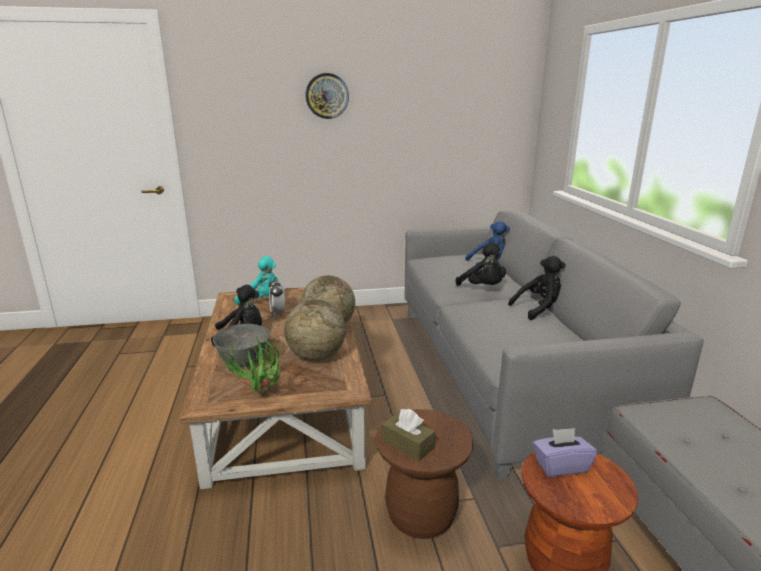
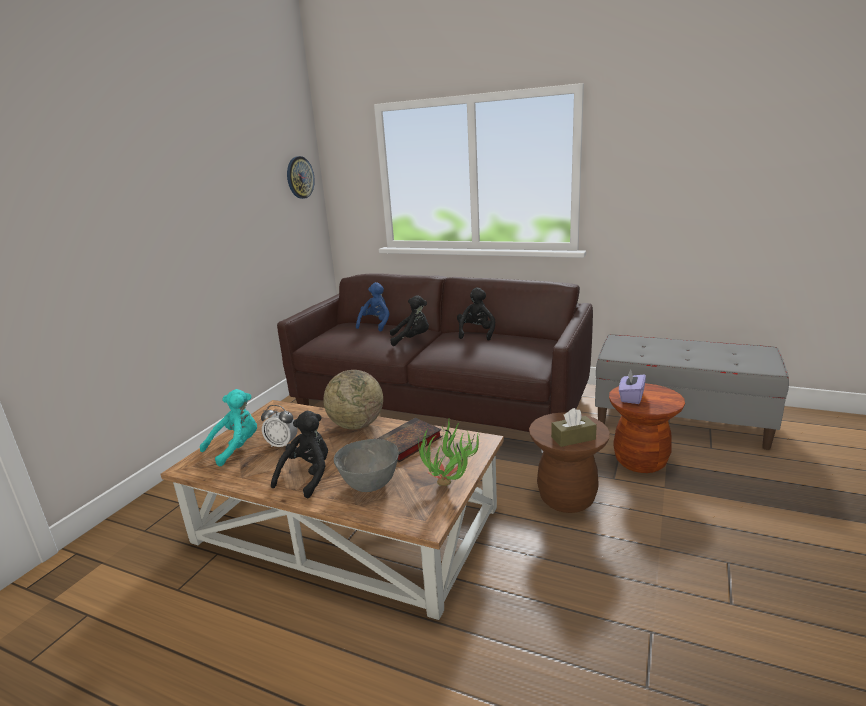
camera: 55 degrees left, 0 degrees up
(316, 357) = (407, 444): globe -> book
(327, 96) = (153, 188): wall clock -> wall clock (299, 177)
(504, 371) = (440, 404): grey sofa -> brown sofa

